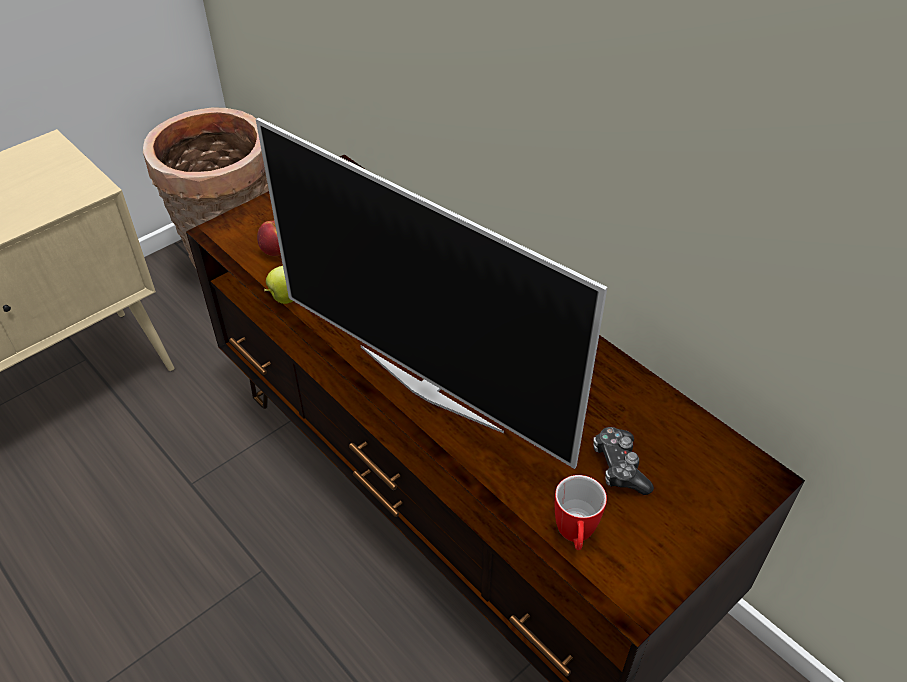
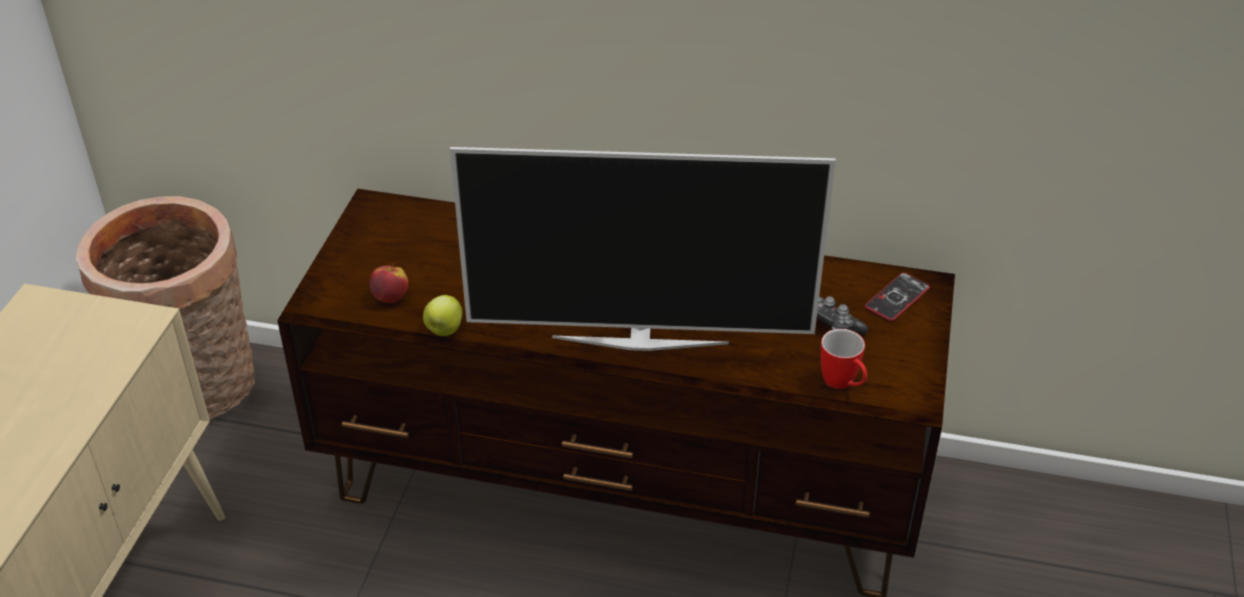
camera: 35 degrees left, 5 degrees down
(715, 474) = (897, 298): none -> phone

